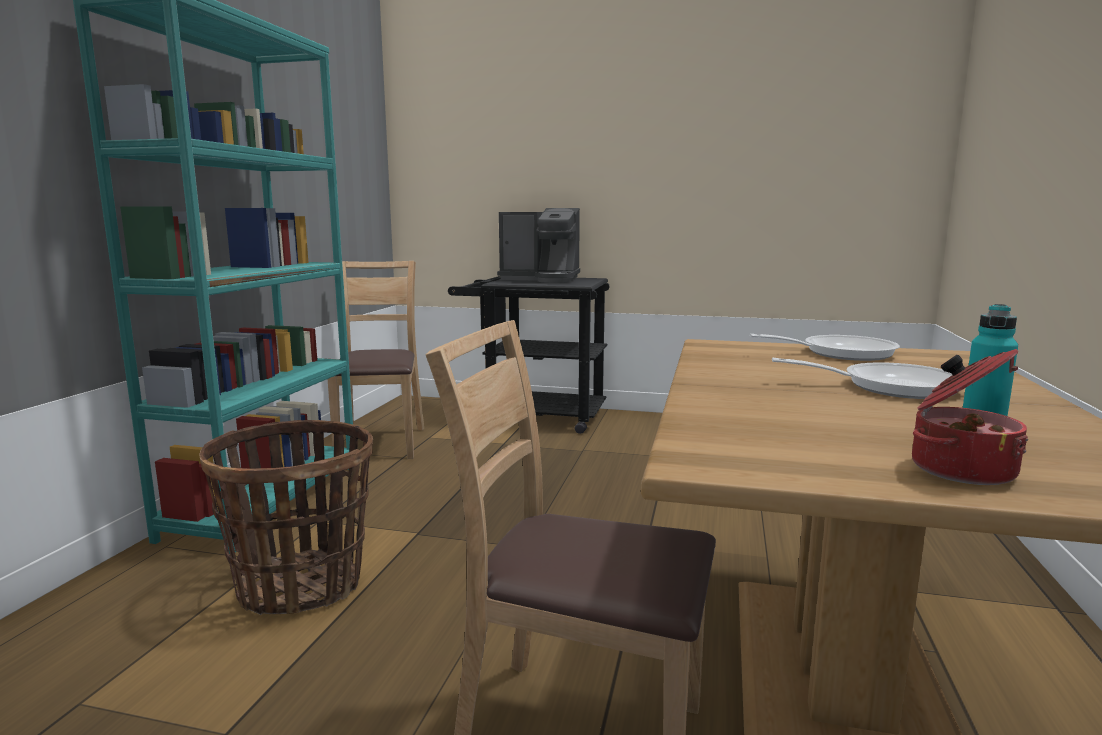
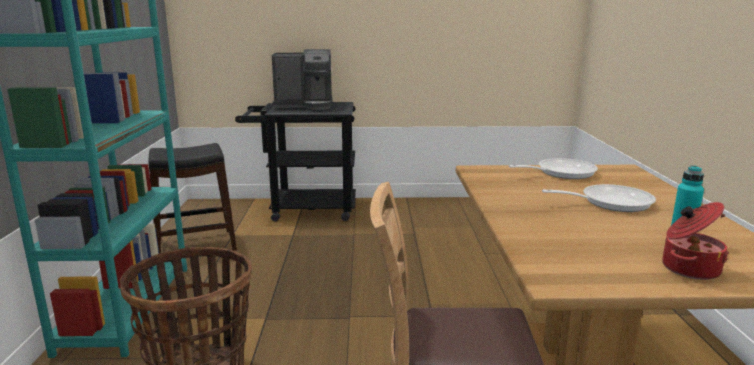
camera: 15 degrees left, 5 degrees up
(380, 443) = (195, 245): brown chair -> black stool

